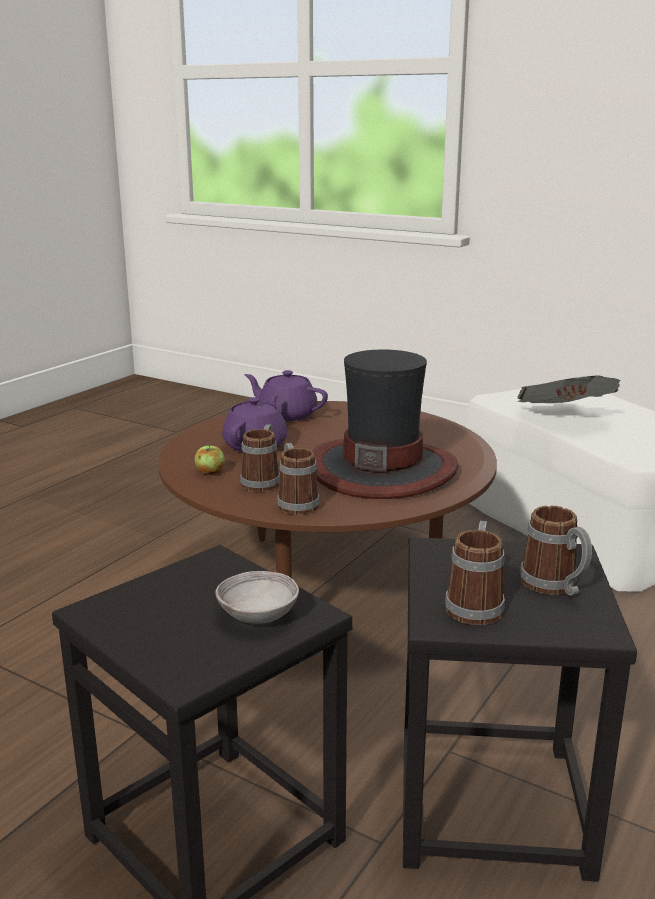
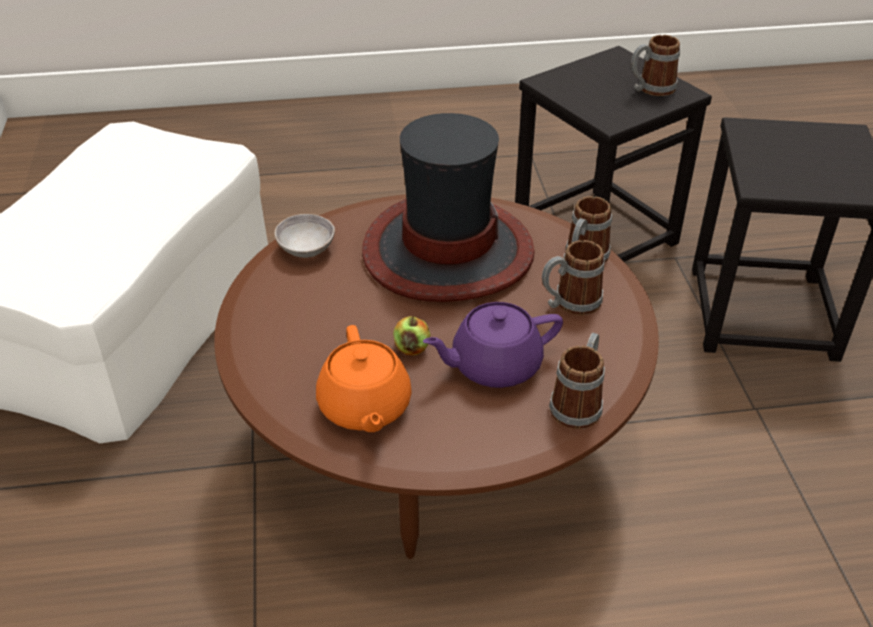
camera: 130 degrees left, 20 degrees up
(210, 472) = (600, 350): apple -> apple (412, 348)
(257, 615) = (776, 140): grey bowl -> grey bowl (306, 249)
(286, 415) = (364, 407): purple teapot -> orange teapot
(555, 587) = (594, 75): mug -> mug (578, 403)
(564, 418) = (122, 227): newspaper -> none

